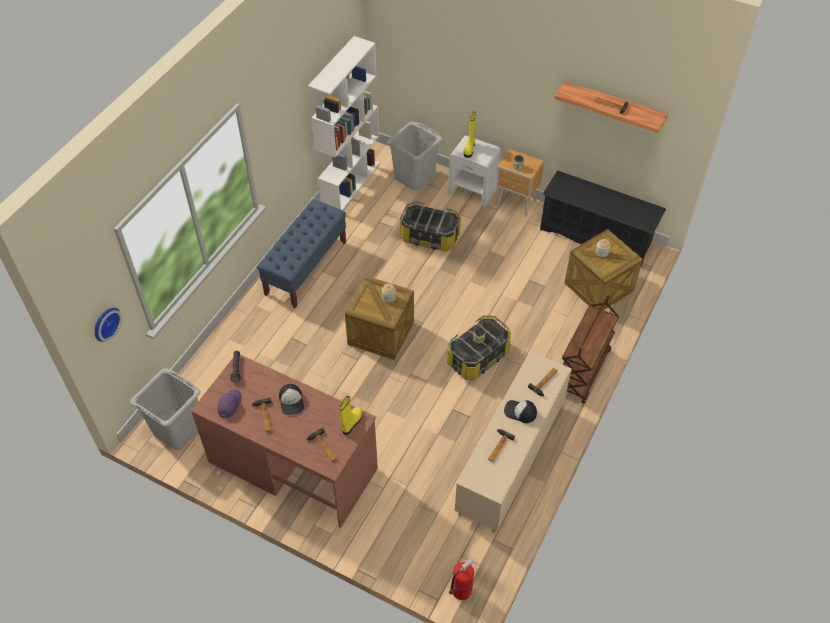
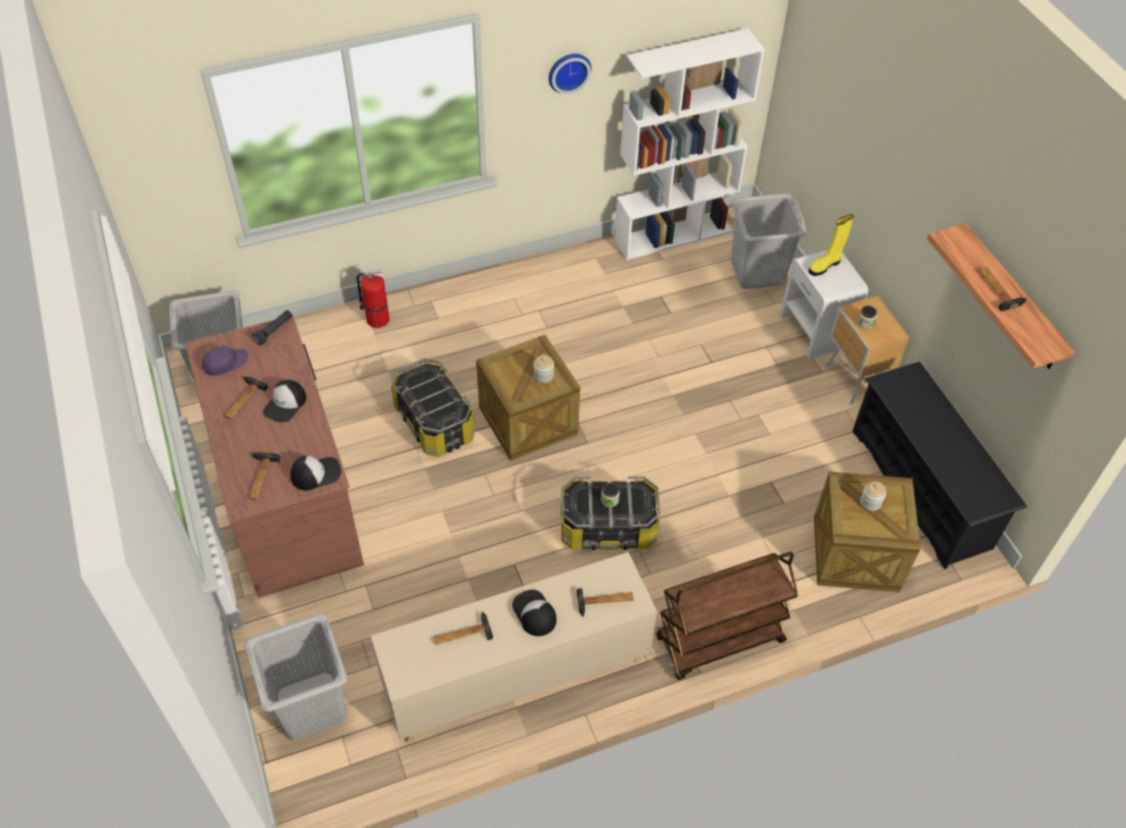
camera: 40 degrees right, 0 degrees up
(105, 323) = (160, 184): wall clock -> wall clock (568, 71)
(306, 267) = (526, 295): blue bench -> none
(351, 423) = (316, 473): yellow boot -> cap
(429, 555) = (311, 705): none -> grey laundry basket
(430, 237) = (702, 351): storage box -> storage box (435, 422)
(460, 591) = (299, 774): fire extinguisher -> fire extinguisher (376, 319)

